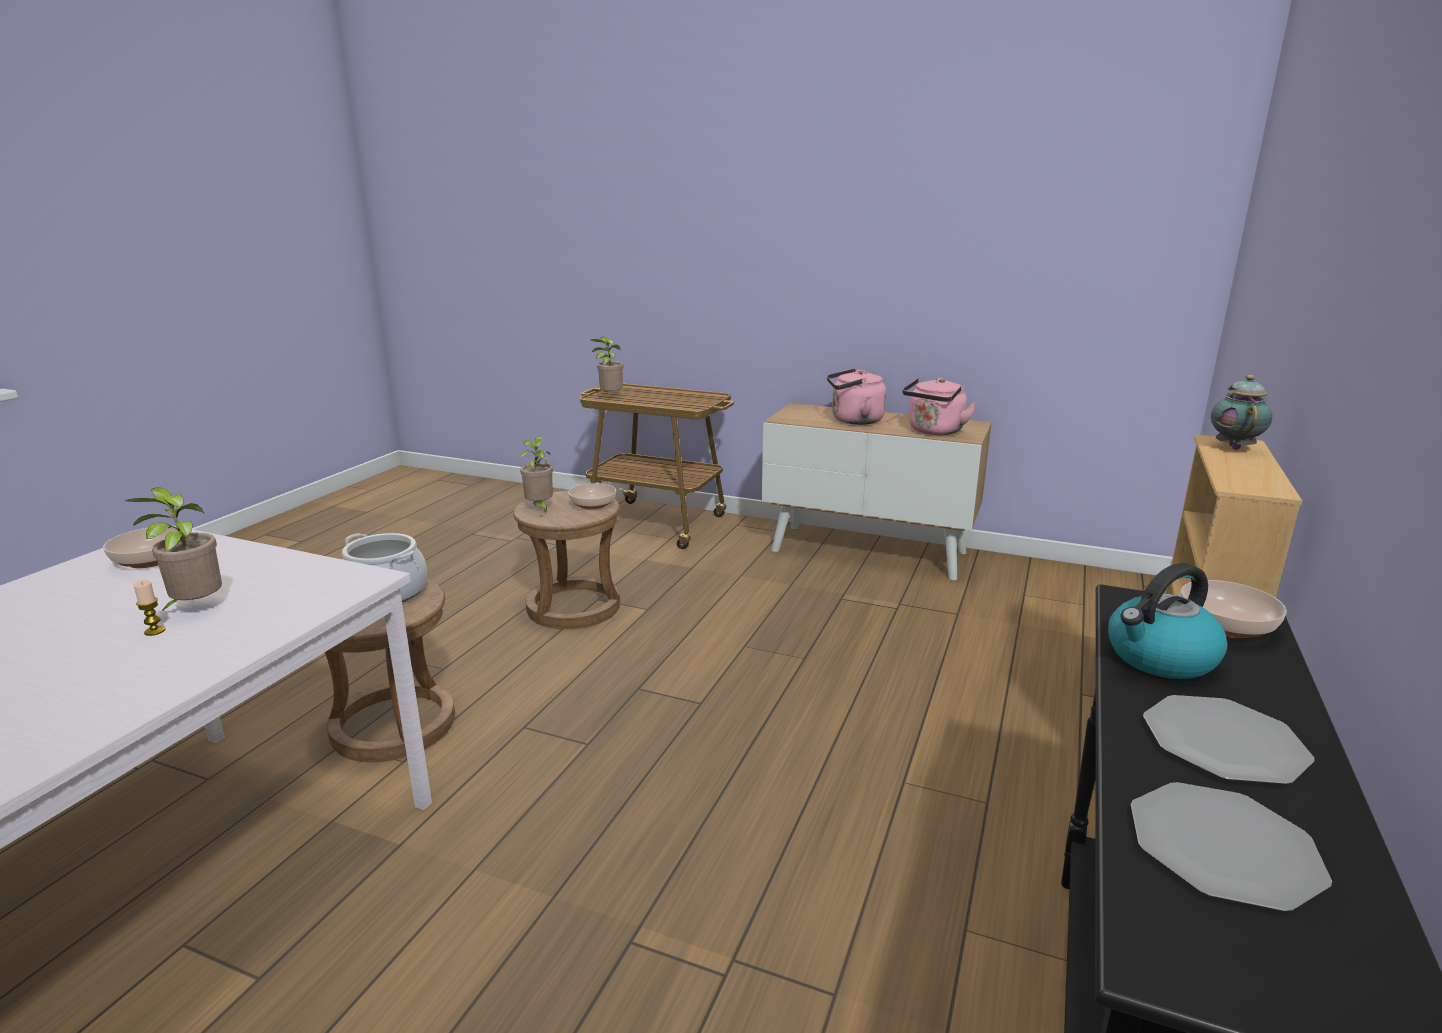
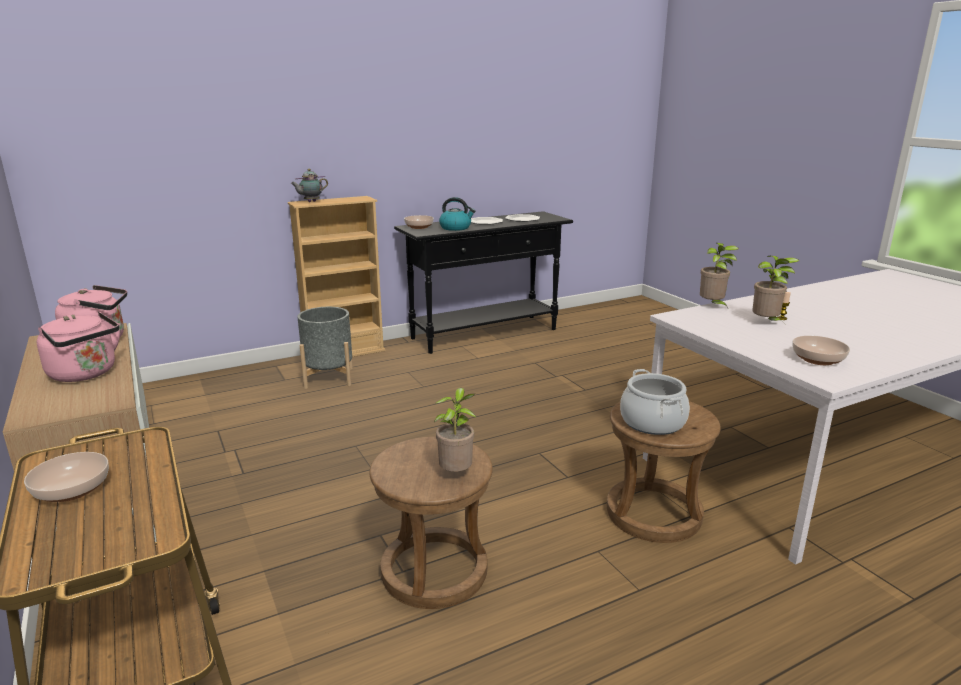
camera: 140 degrees left, 0 degrees up
(592, 505) = (406, 458): bowl -> bowl (73, 490)
(610, 397) = (141, 528): potted plant -> potted plant (712, 306)
(1047, 725) = (329, 378): none -> grey planter

